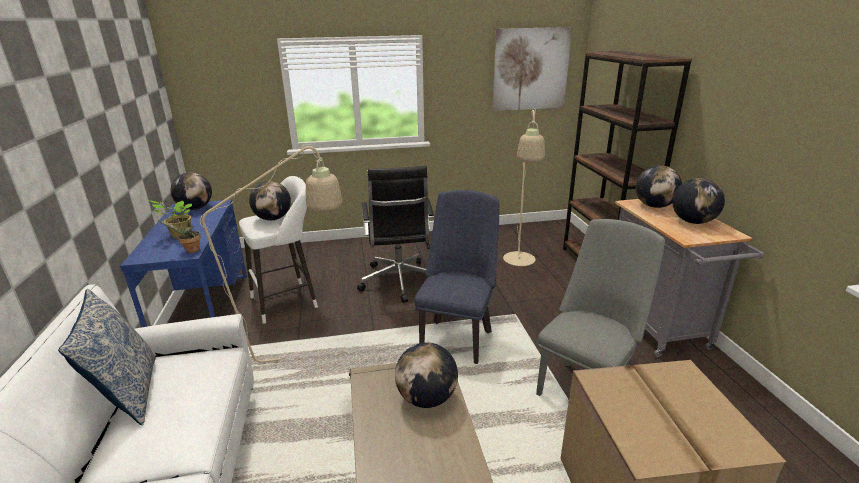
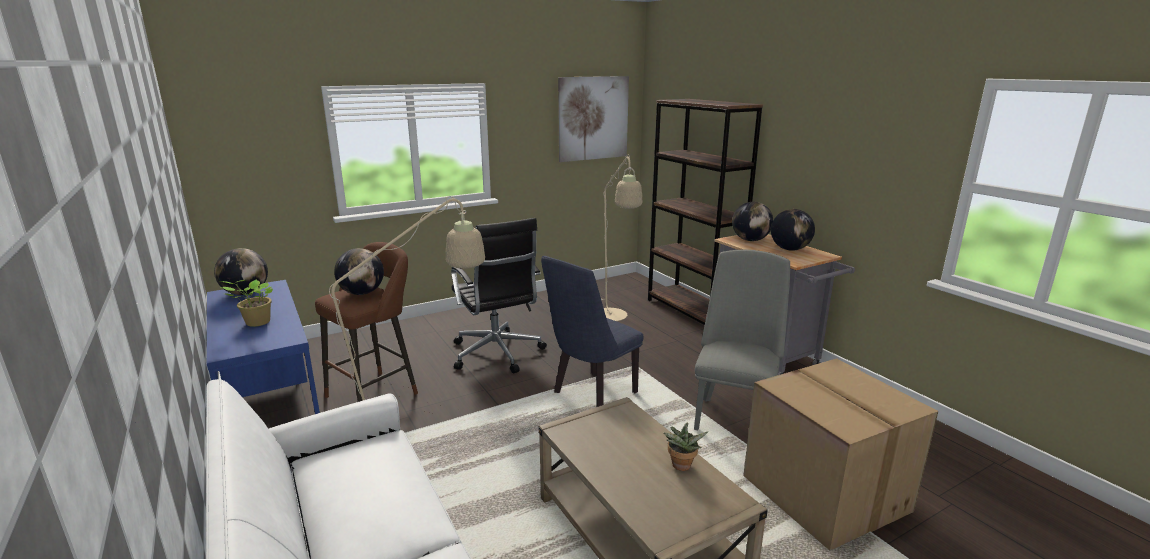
camera: 20 degrees left, 5 degrees down
(128, 394) = (308, 494): pillow -> none
(190, 251) = (289, 336): potted plant -> potted plant (681, 467)
(288, 301) = (376, 393): white stool -> brown stool
(426, 398) = (632, 434): globe -> none
(457, 337) = (591, 395): blue chair -> blue chair turned 135 degrees counterclockwise

